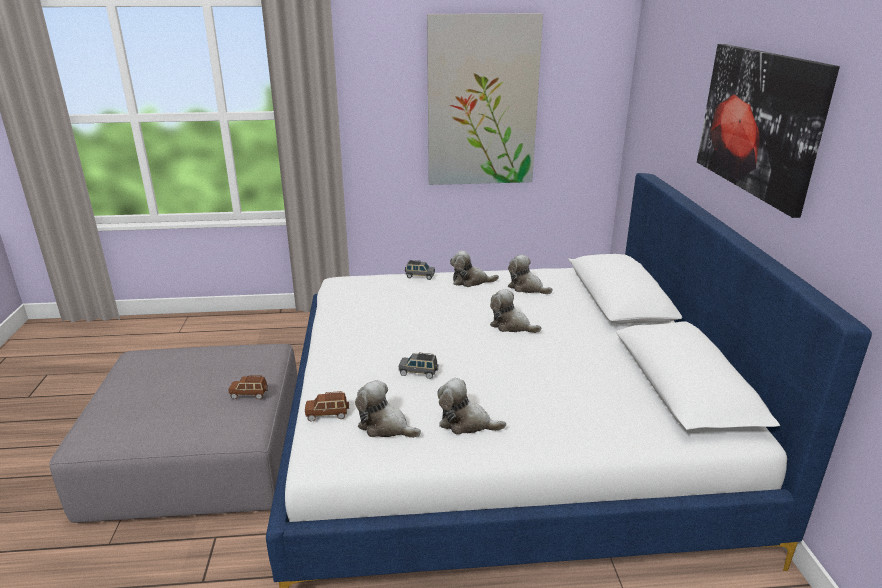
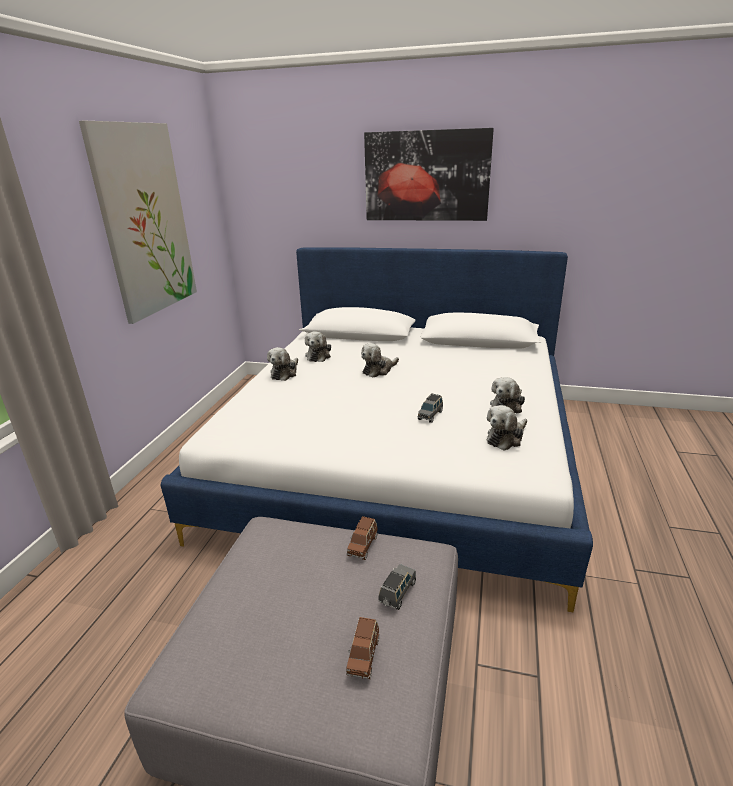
camera: 70 degrees left, 0 degrees up
(327, 414) = (483, 463): brown toy car -> brown toy car (363, 656)
(419, 276) = (250, 392): grey toy car -> grey toy car (397, 593)
(526, 288) = (319, 356): plush toy -> plush toy turned 45 degrees counterclockwise

